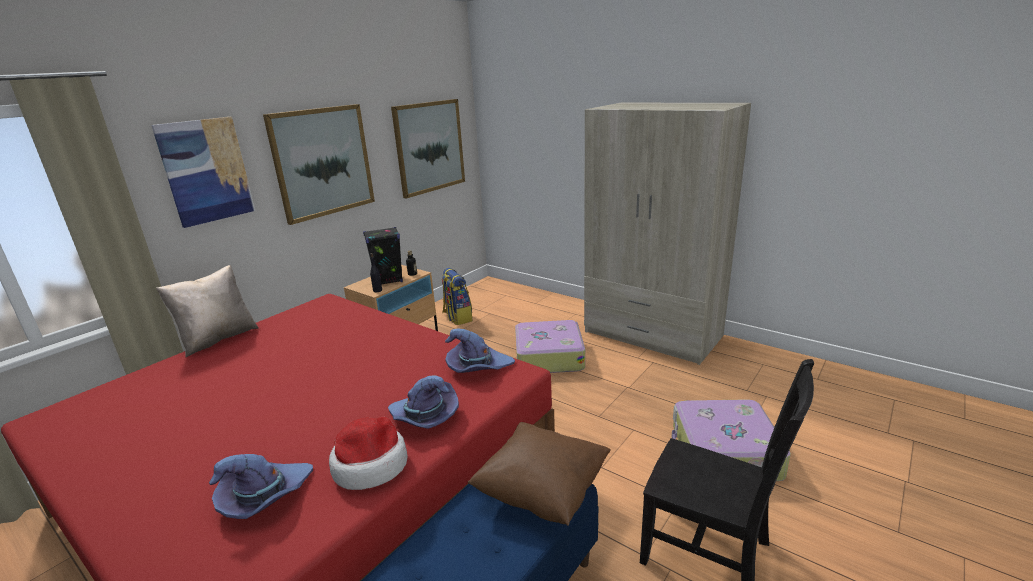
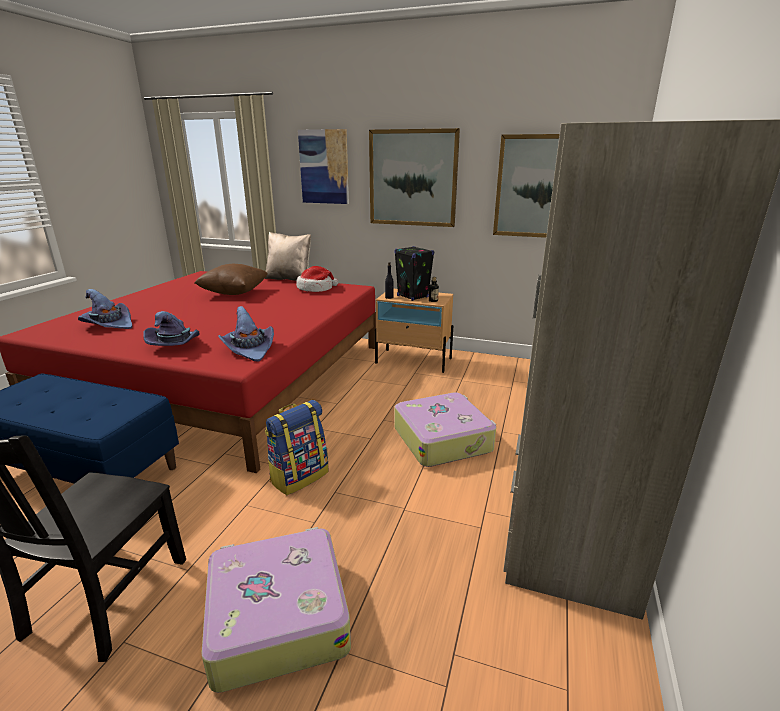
camera: 70 degrees right, 0 degrees up
(370, 465) = (124, 341): hat -> hat (316, 288)
(457, 317) = (485, 373): backpack -> backpack (299, 476)
(542, 491) = (101, 416): brown pillow -> brown pillow (234, 293)

